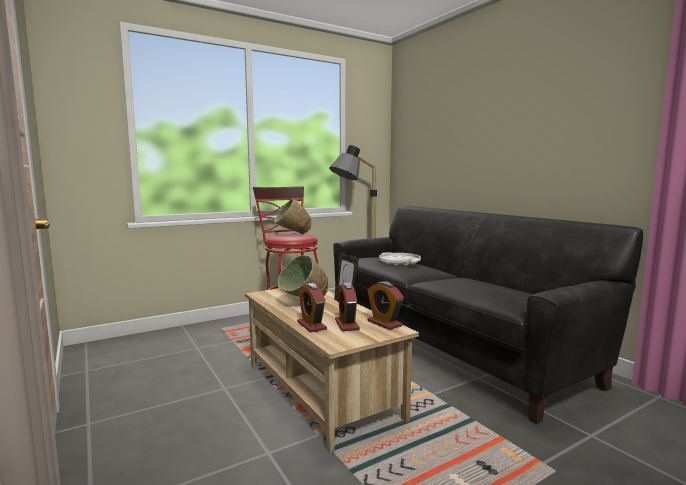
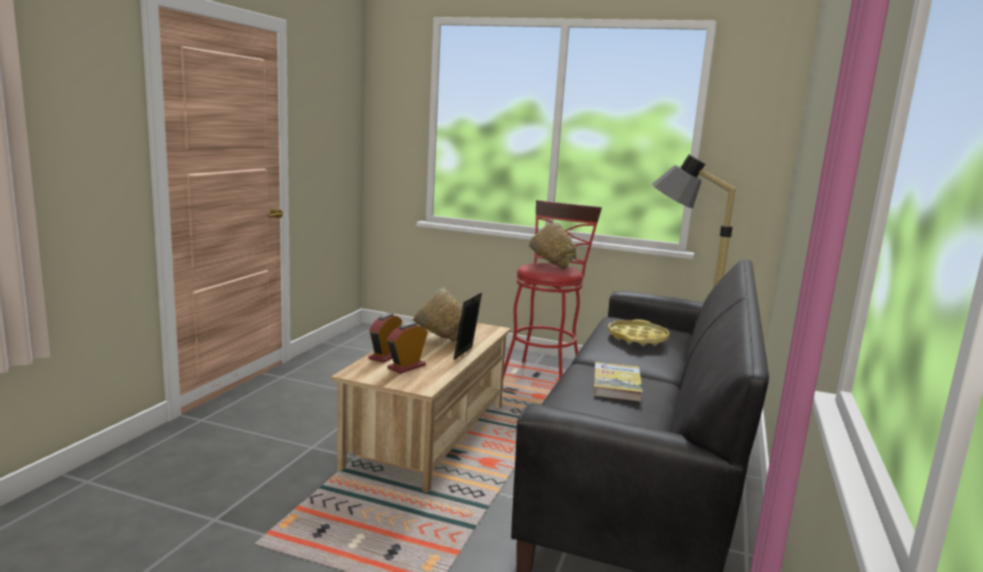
camera: 50 degrees right, 5 degrees up
(384, 323) = (433, 379): alarm clock -> none
(399, 262) = (637, 338): white tray -> yellow tray
(472, 282) = (616, 385): none -> book

